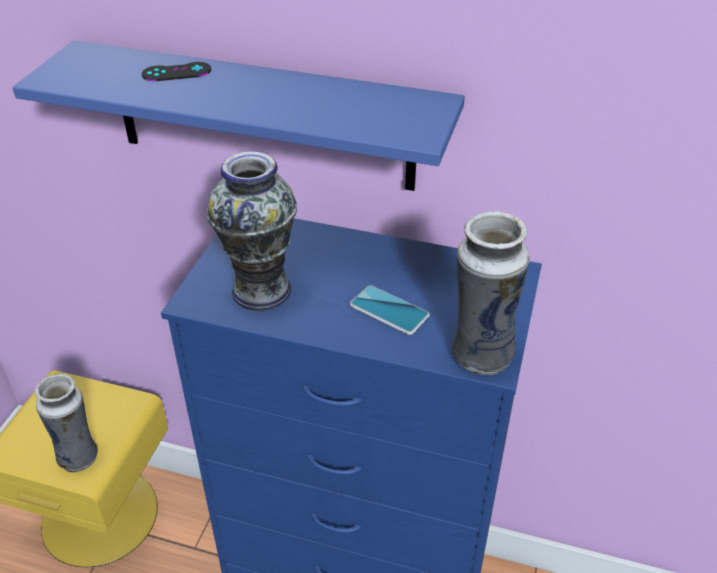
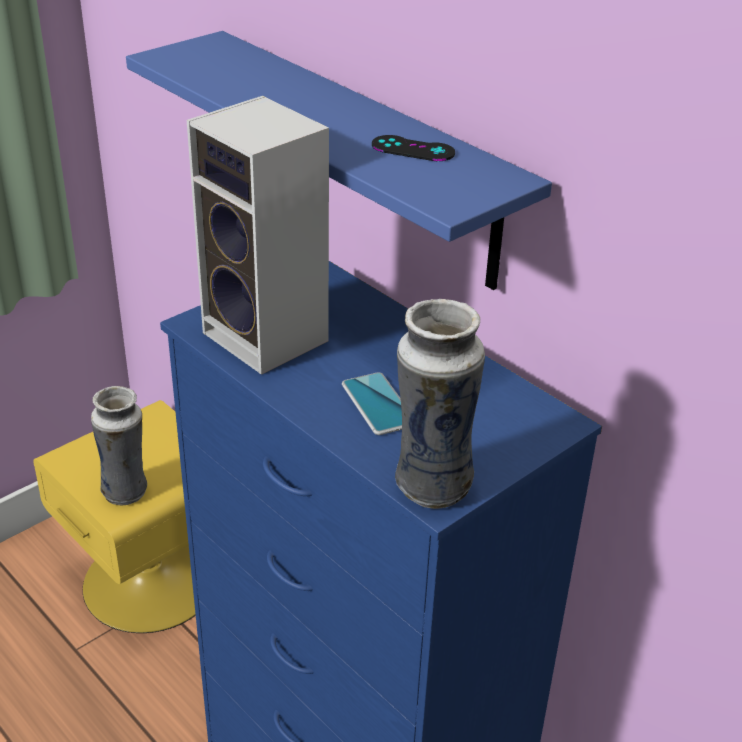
camera: 30 degrees right, 5 degrees down
(176, 72) = (280, 81): black game controller -> black game controller (413, 149)
(262, 290) = (270, 338): vase -> speaker

